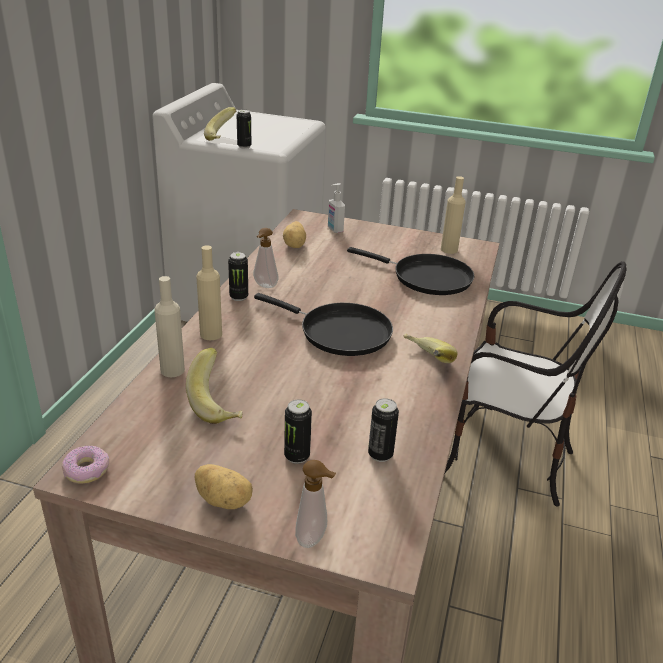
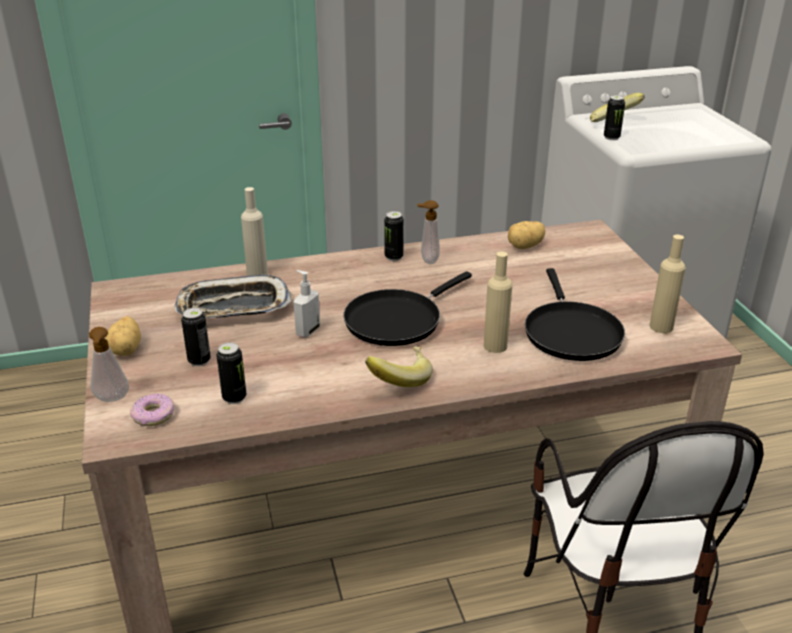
camera: 60 degrees right, 0 degrees up
(87, 470) = (120, 291): donut -> donut (154, 415)
(211, 334) = (322, 268): beige bottle -> beige bottle (495, 346)
(219, 404) = (233, 307): banana -> tray
(334, 230) = (592, 253): soap dispenser -> soap dispenser (307, 331)
(339, 332) = (397, 320): black frying pan -> black frying pan turned 45 degrees clockwise

